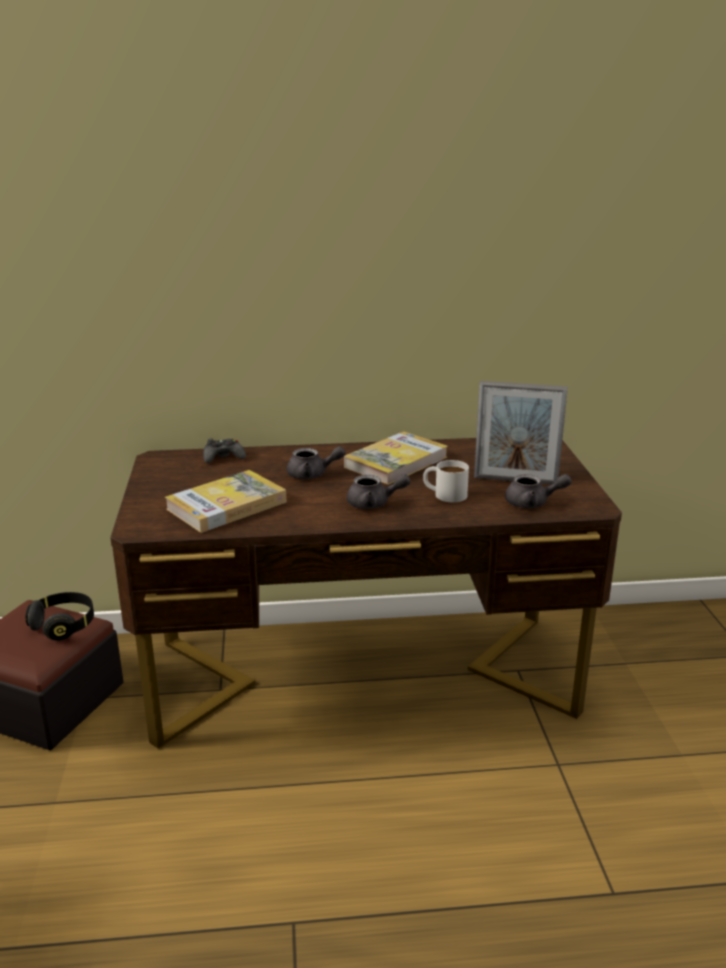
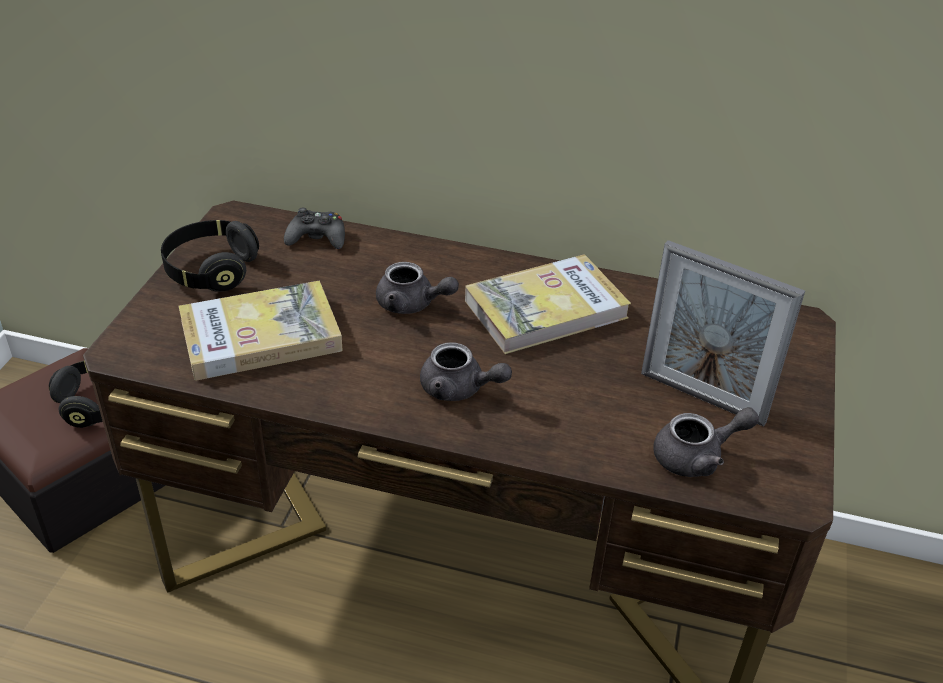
camera: 20 degrees right, 15 degrees up
(164, 484) = (211, 270): none -> black headphones
(444, 494) = (574, 397): white mug -> none
(532, 503) = (697, 457): grey teapot -> grey teapot turned 45 degrees counterclockwise

